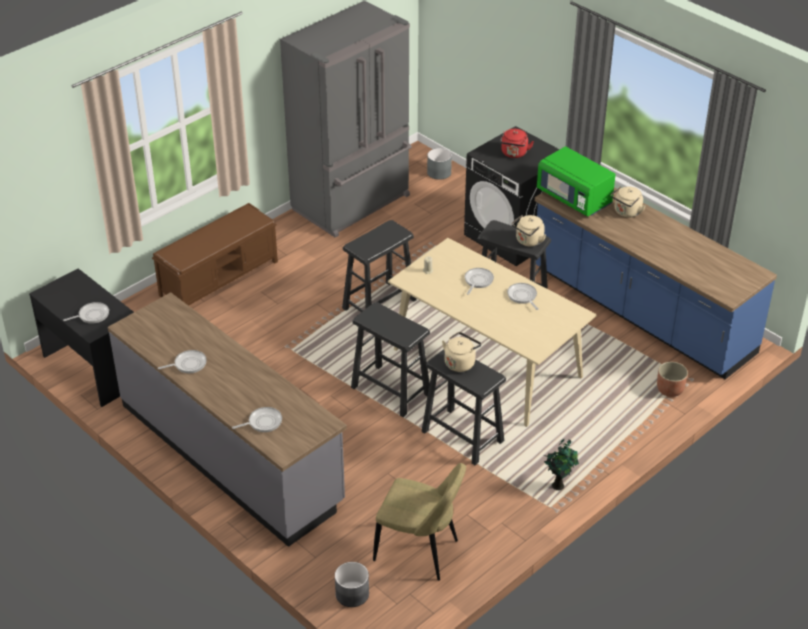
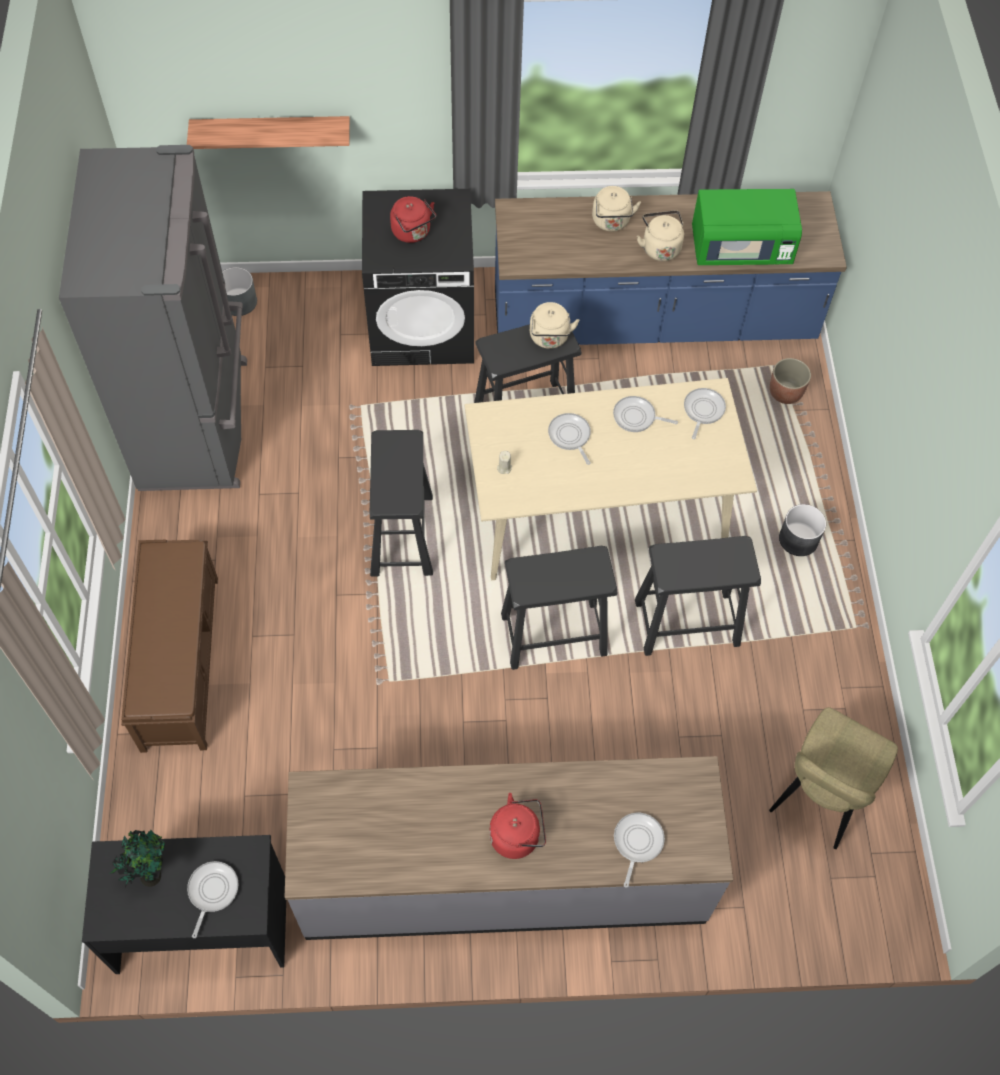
camera: 50 degrees left, 20 degrees up
(188, 364) = (453, 851): frying pan -> frying pan (702, 411)
(220, 380) = (517, 836): none -> red kettle
(352, 594) = (827, 910): grey planter -> grey planter (799, 539)
(420, 552) = (820, 796): beige chair -> beige chair turned 150 degrees clockwise
(460, 362) = (690, 559): beige kettle -> beige kettle (660, 247)
(488, 66) = (271, 132): none -> shelf
(558, 485) = (832, 595): potted plant -> potted plant (150, 874)
(574, 198) = (540, 244): green microwave -> green microwave (740, 248)

